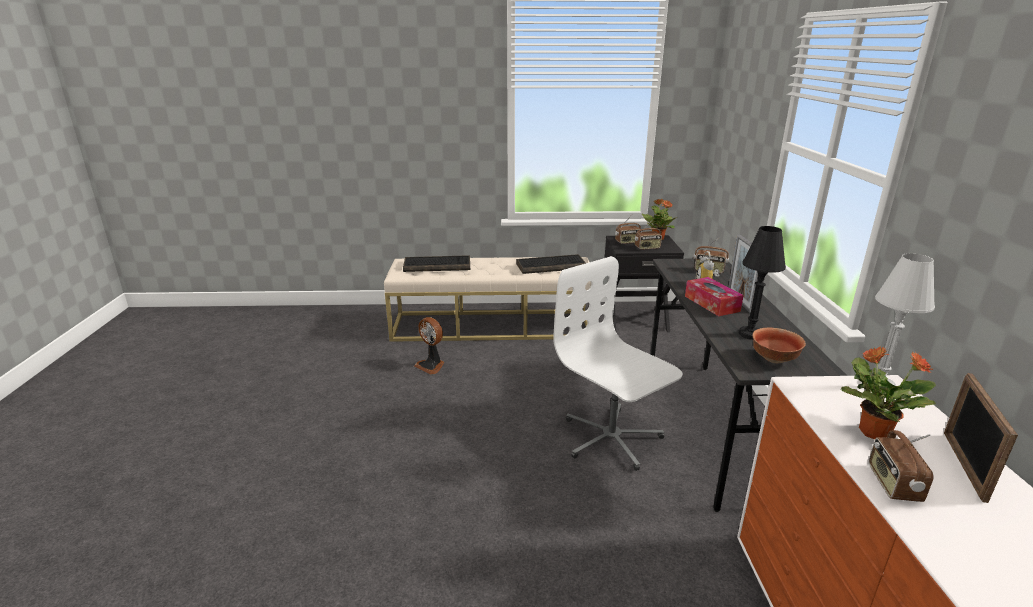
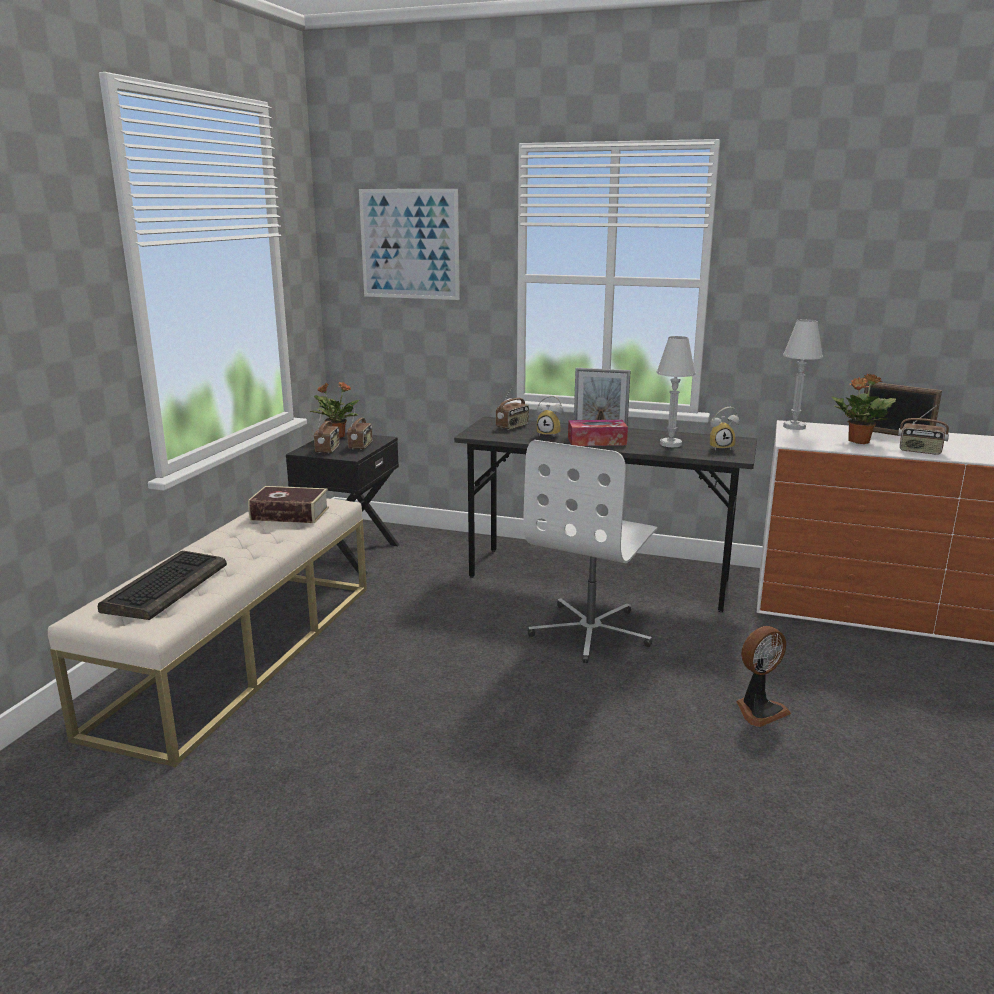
camera: 70 degrees left, 5 degrees down
(431, 365) = (315, 731): fan -> fan (759, 710)
(551, 266) = (290, 514): keyboard -> book
(611, 438) = (591, 632): white office chair -> white office chair turned 45 degrees counterclockwise
(745, 103) = (409, 244): none -> picture
(750, 334) = (670, 444): black table lamp -> white table lamp
(775, 359) = (720, 447): bowl -> alarm clock

